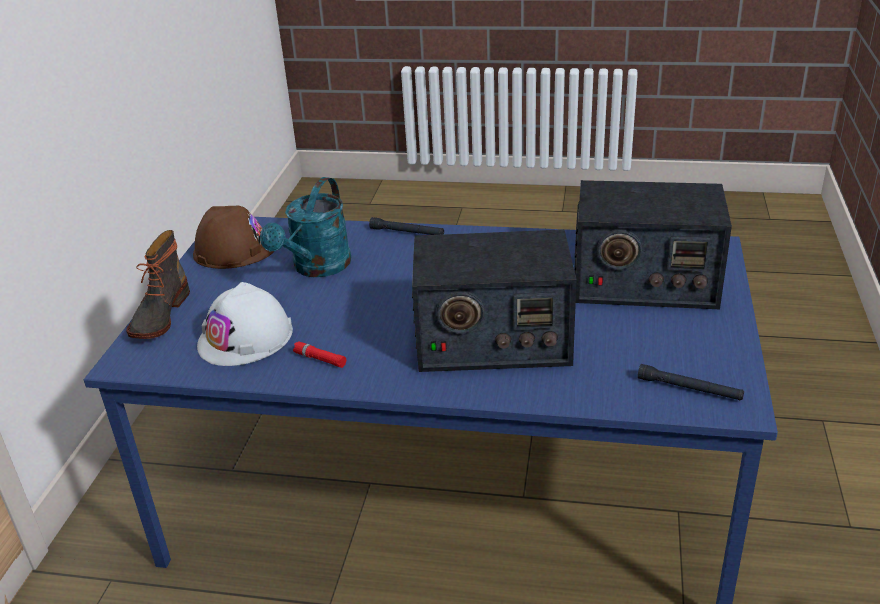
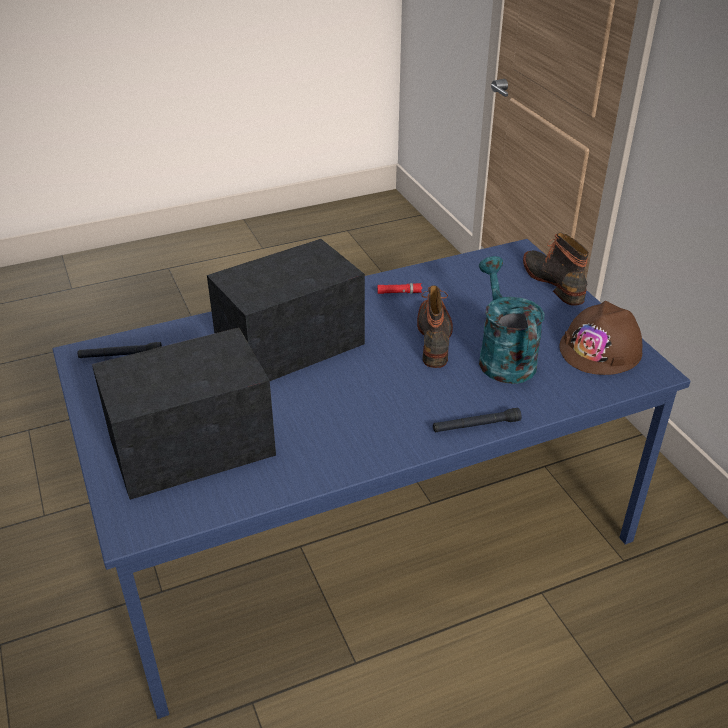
camera: 145 degrees right, 5 degrees up
(246, 338) = (469, 288): white hard hat -> none
(349, 301) = (435, 338): none -> boot

